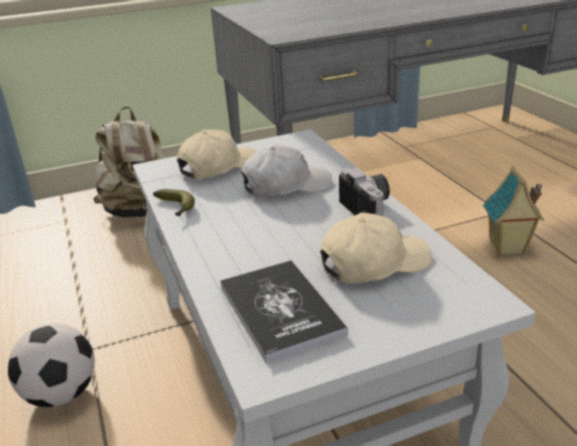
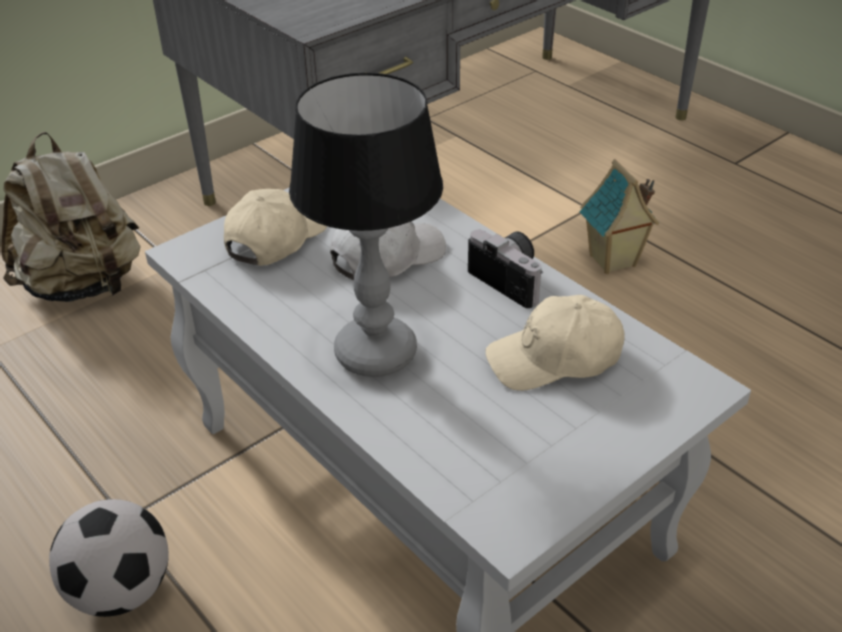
camera: 20 degrees left, 10 degrees up
(176, 208) = (259, 318): banana -> none
(241, 239) = (376, 352): none -> table lamp
(280, 310) = (482, 445): book -> none
(374, 263) = (555, 358): beige cap -> beige cap turned 150 degrees counterclockwise

